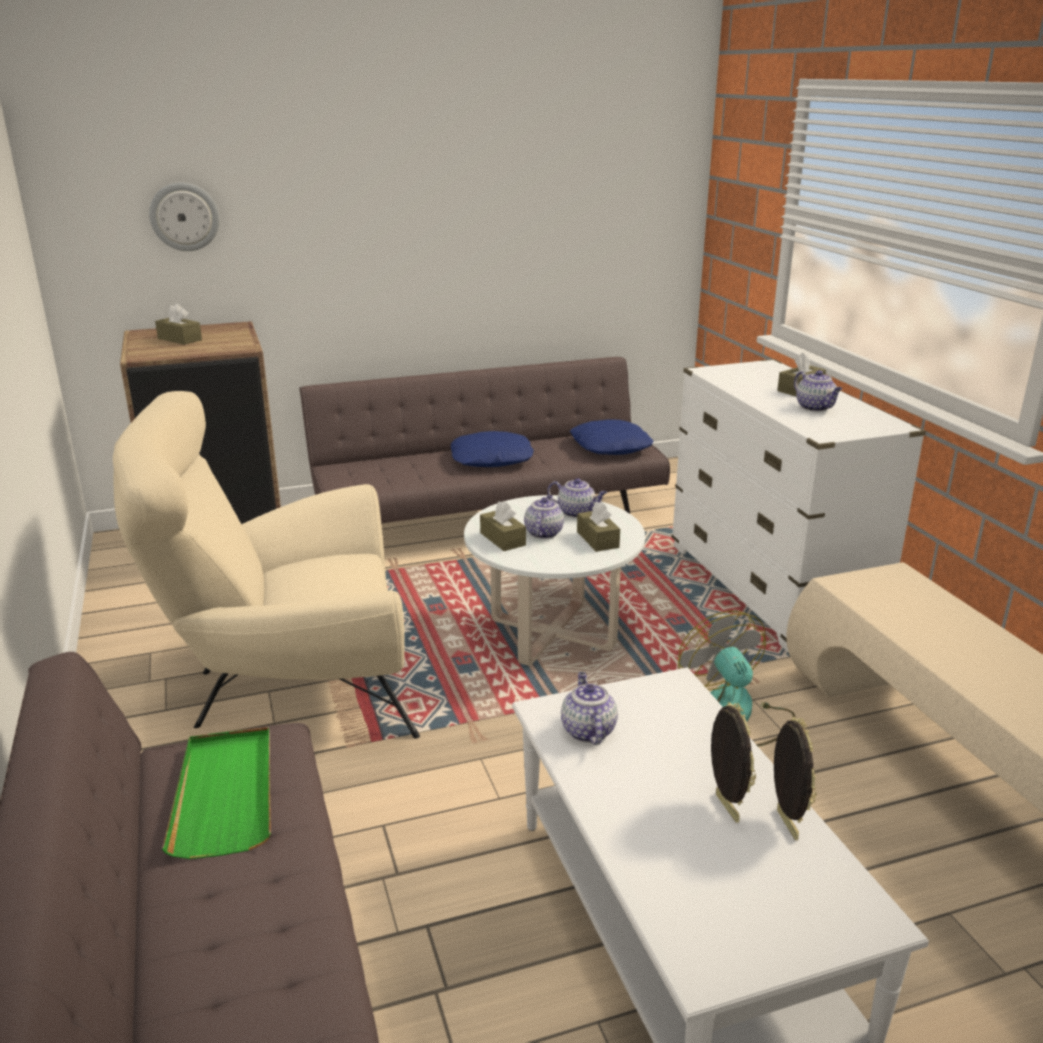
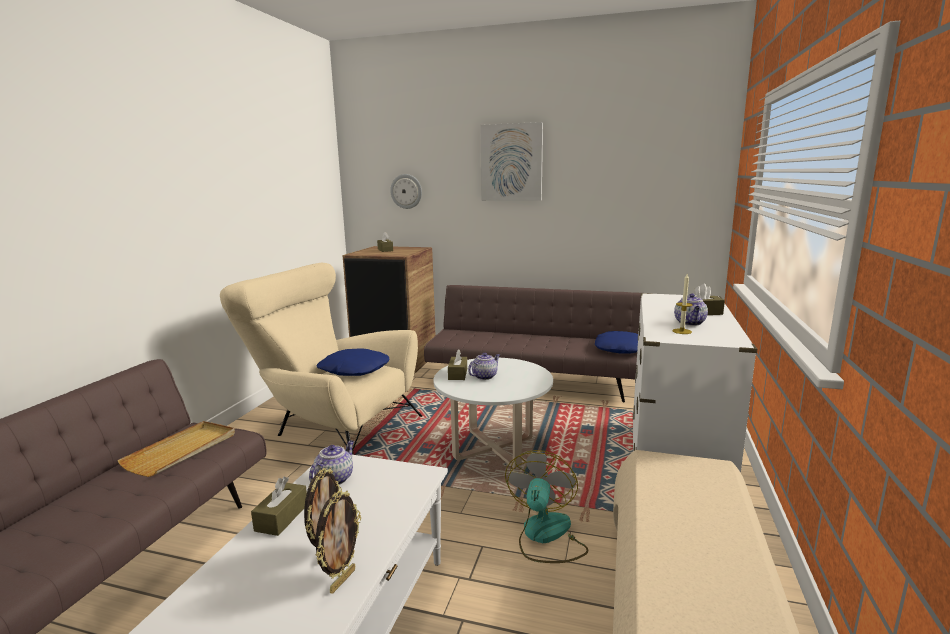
camera: 35 degrees right, 10 degrees down
(225, 794) = (182, 451): green tray -> beige tray
(388, 158) = (511, 162): none -> picture
(491, 459) = (537, 342): blue pillow -> blue pillow (354, 369)
(577, 512) = (521, 371): teapot -> none
(597, 539) = (509, 387): brown tissue box -> brown tissue box (282, 517)
(828, 422) = (682, 331): none -> candle

